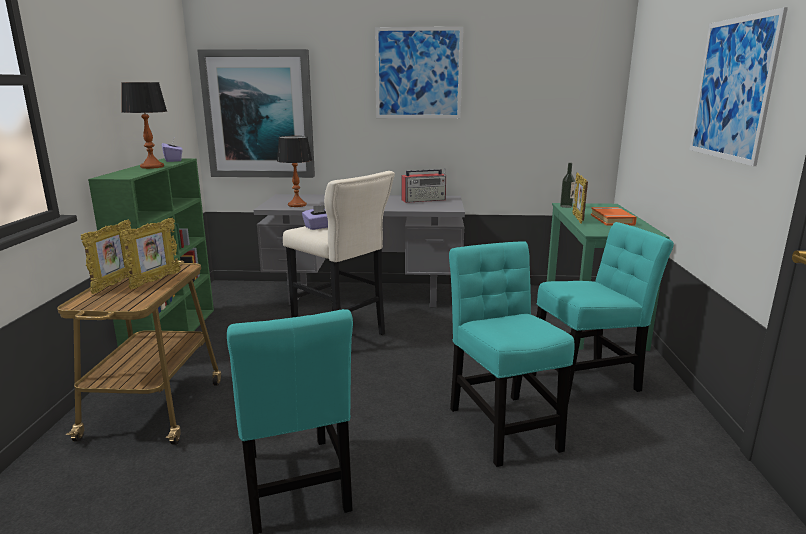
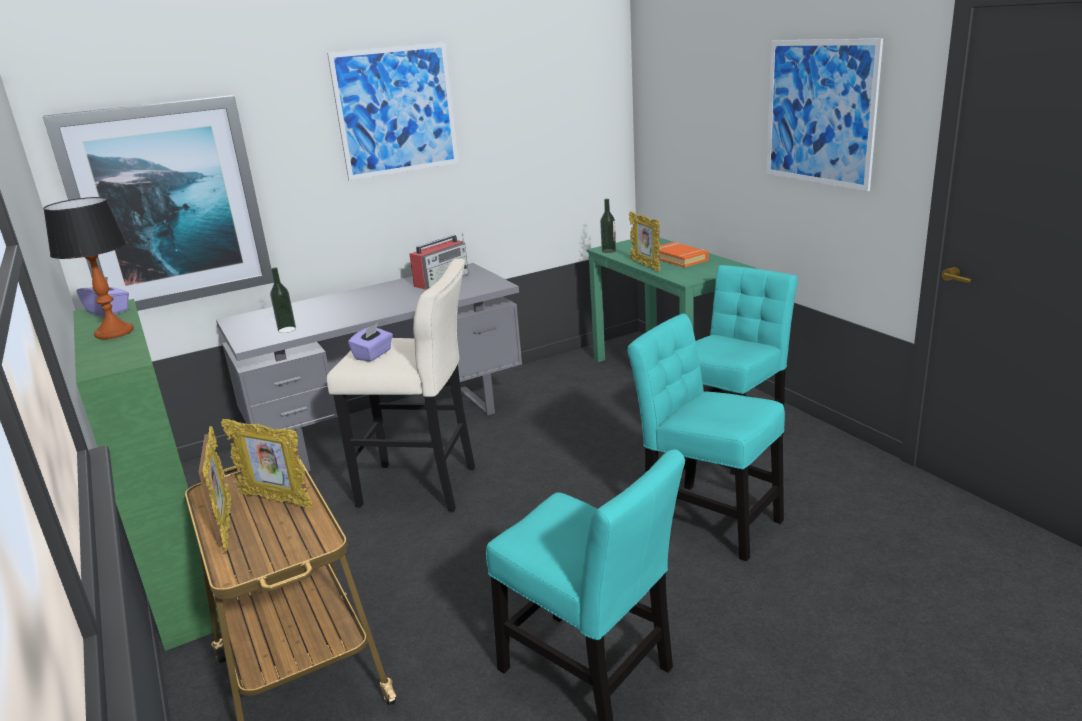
camera: 30 degrees left, 5 degrees up
(155, 280) = (277, 500): picture frame -> picture frame turned 120 degrees clockwise
(297, 205) = (287, 330): table lamp -> bottle

